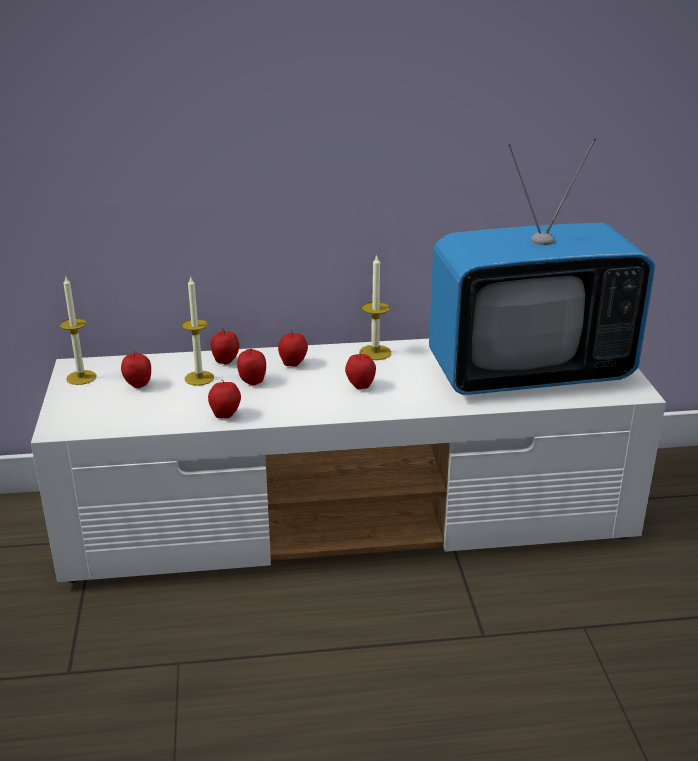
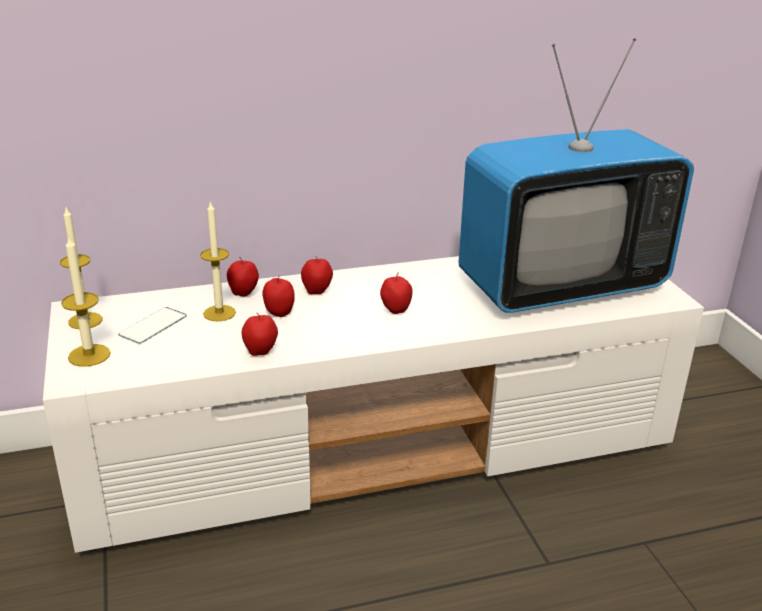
camera: 10 degrees left, 0 degrees up
(138, 385) = (153, 326): apple -> phone
(375, 352) = (398, 274): candle -> candle (89, 355)

